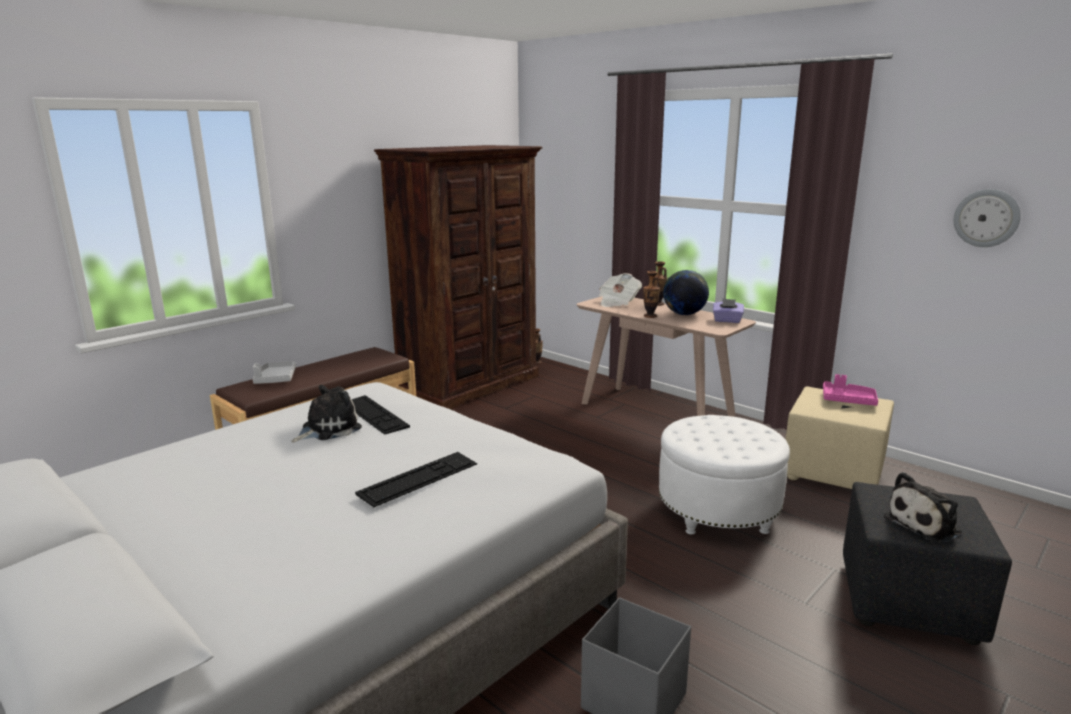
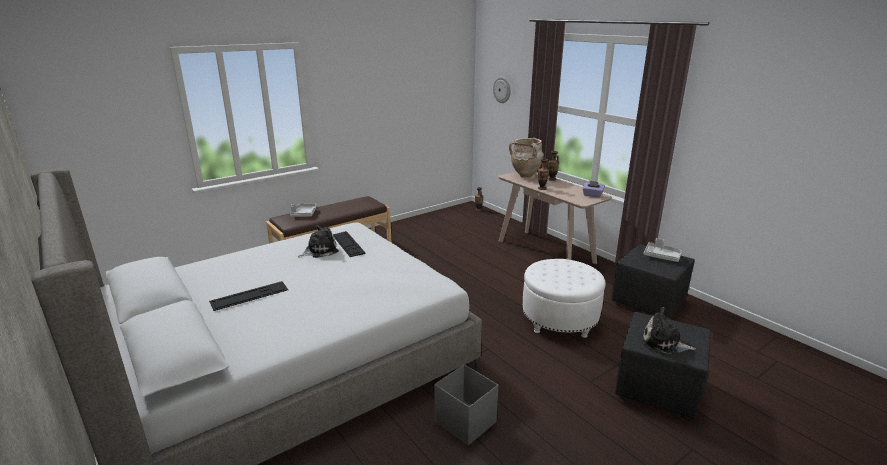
camera: 10 degrees right, 5 degrees up
(418, 478) = (358, 285): keyboard -> keyboard (249, 296)
(470, 385) = (430, 222): brown wardrobe -> none
(617, 302) = (525, 176): newspaper -> beige vase
(684, 314) = (565, 188): globe -> none
(831, 472) = (647, 302): beige ottoman -> black ottoman
(848, 400) = (661, 256): pink tray -> grey tray
(925, 525) = (664, 343): plush toy -> plush toy turned 45 degrees clockwise
(986, 218) = (765, 141): wall clock -> wall clock (502, 89)

